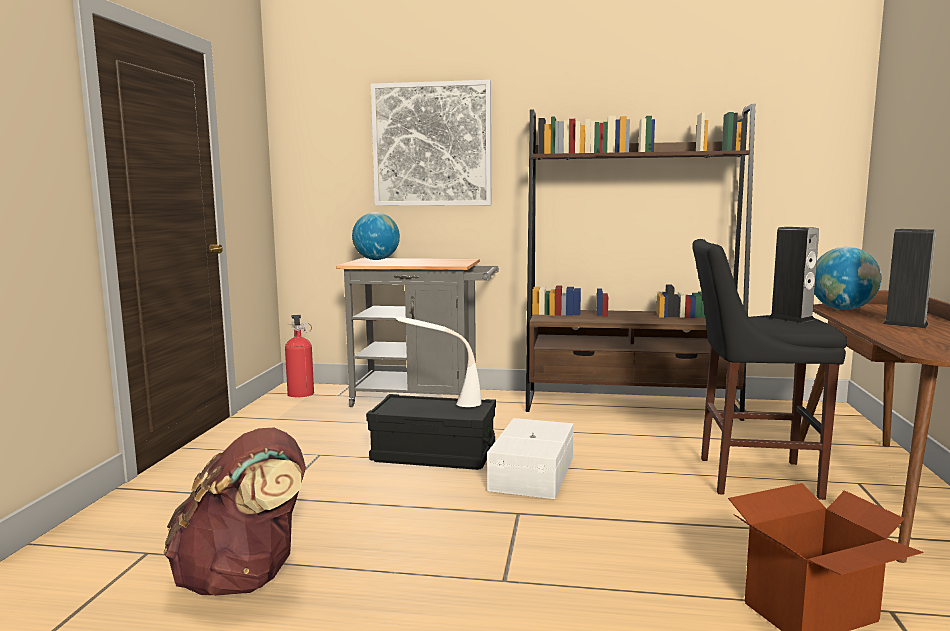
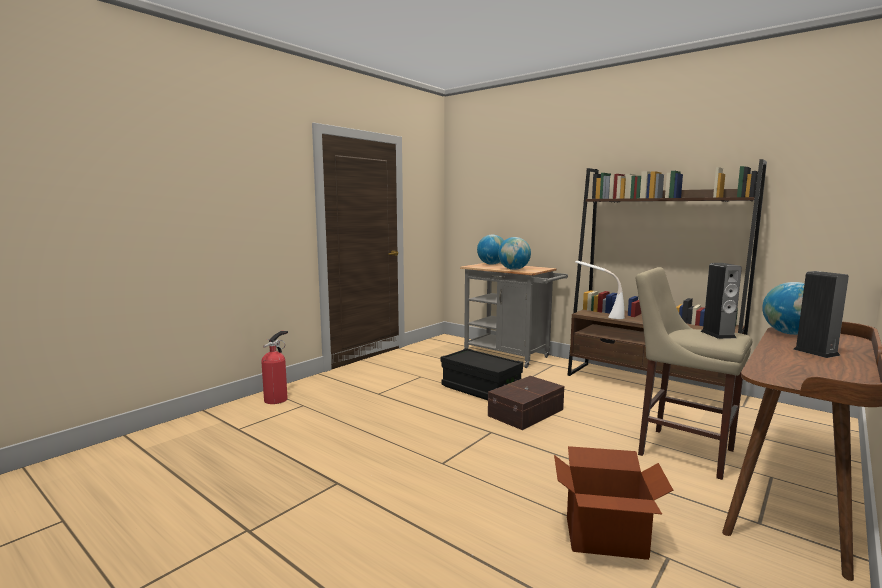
camera: 30 degrees right, 0 degrees up
(244, 578) = (329, 427): brown backpack -> none
(300, 393) = (446, 341): fire extinguisher -> fire extinguisher (277, 399)
(429, 264) = (514, 269): none -> globe
(432, 144) = (532, 191): picture -> none
(439, 404) = (486, 359): white table lamp -> white table lamp (597, 316)
(534, 473) = (527, 413): white storage box -> brown storage box
(751, 476) = (680, 450): black stool -> beige stool

